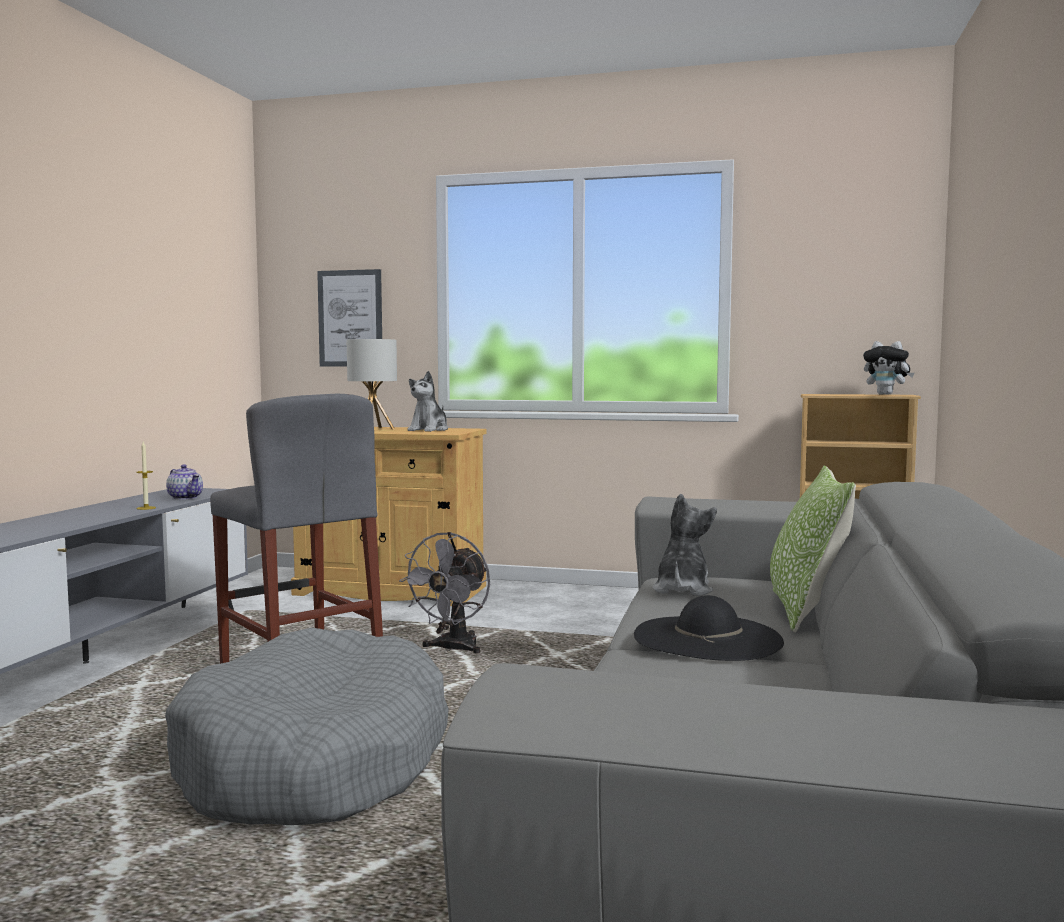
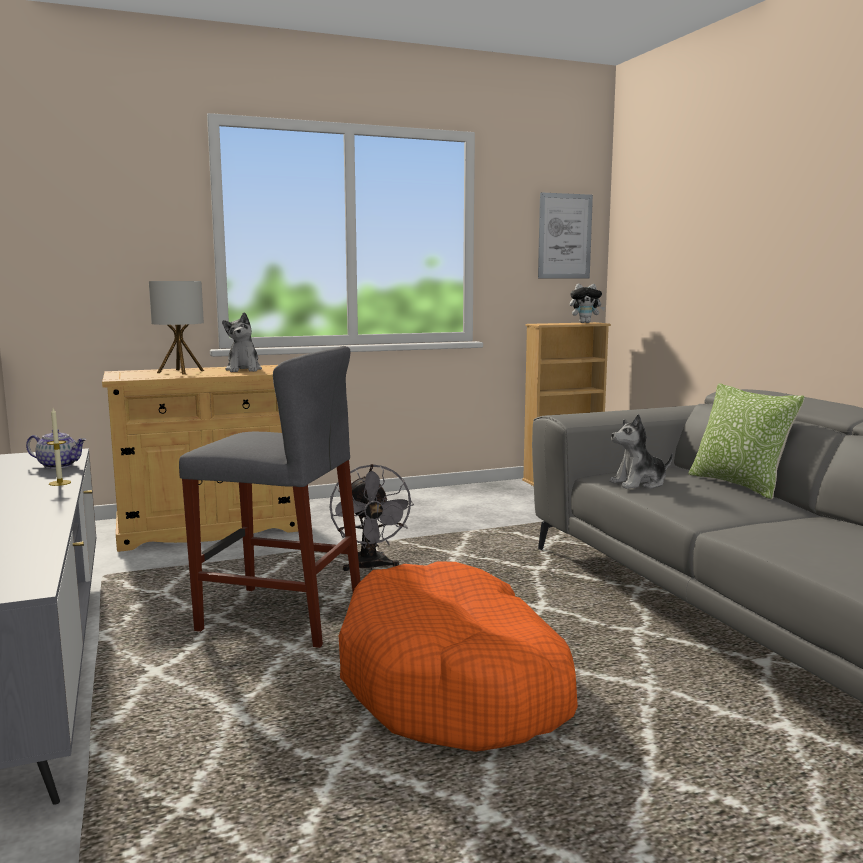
camera: 35 degrees left, 5 degrees up
(315, 762) = (455, 684): grey dog bed -> orange dog bed
(350, 318) = (114, 256): picture -> picture (564, 236)
(682, 590) = (639, 483): plush toy -> plush toy turned 90 degrees counterclockwise
(707, 638) = (748, 513): black hat -> none

